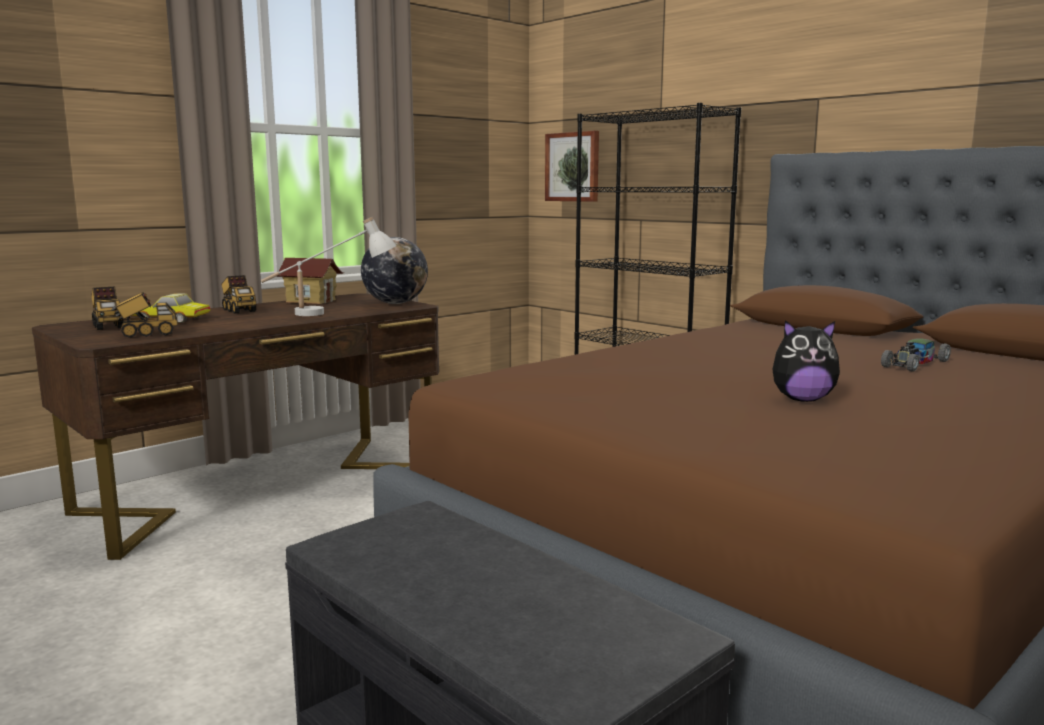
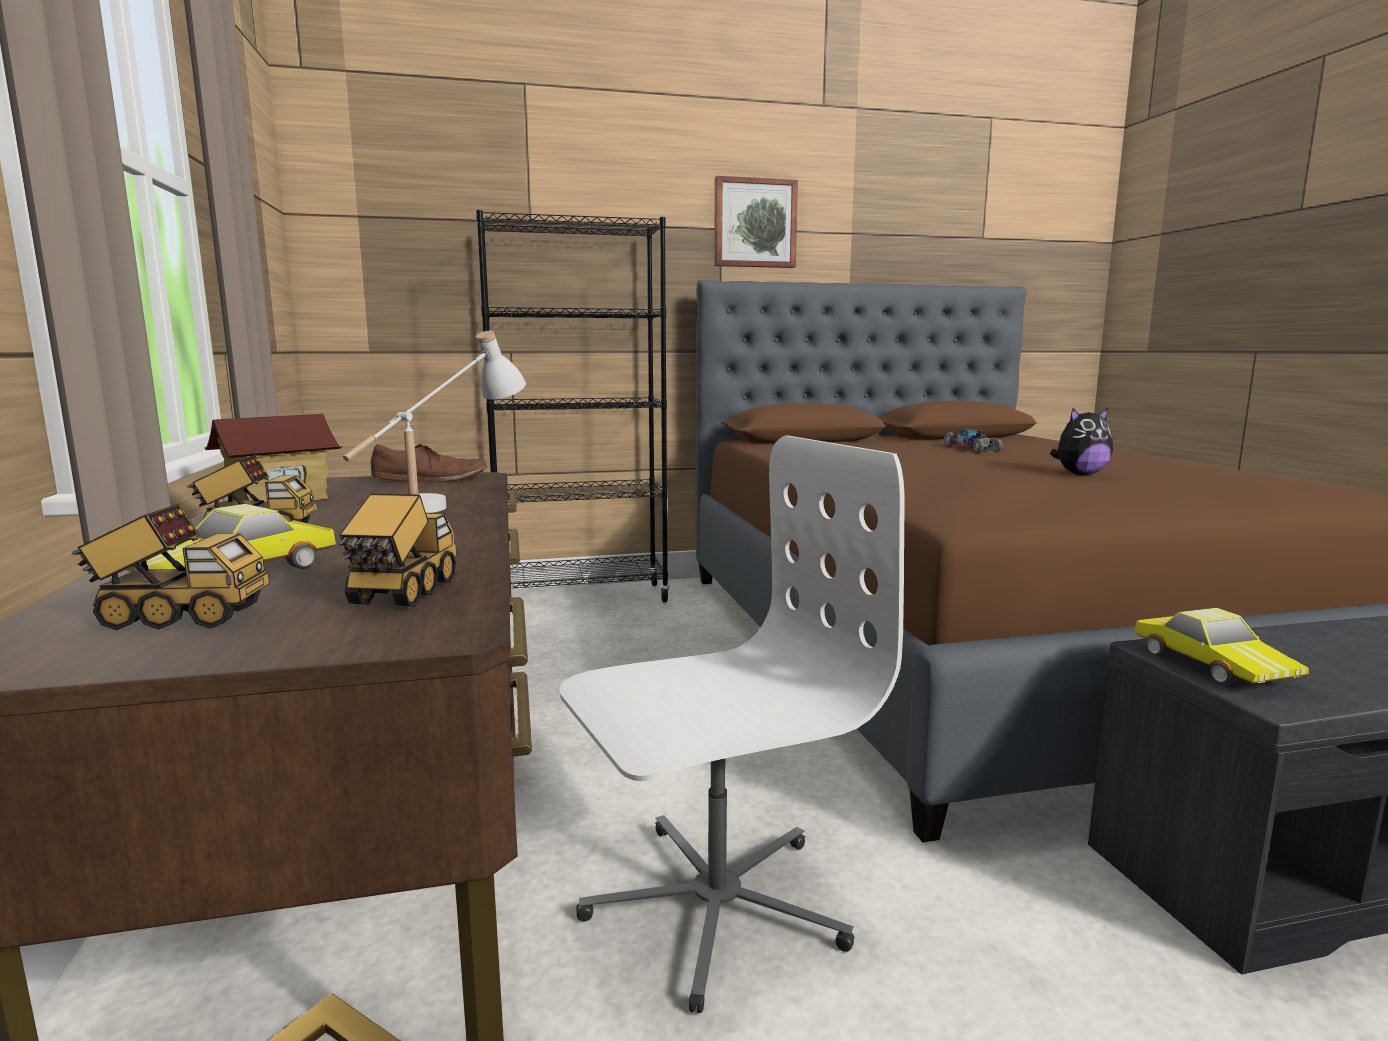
camera: 60 degrees left, 0 degrees up
(280, 564) = (714, 903): none -> white office chair
(395, 303) = (430, 479): globe -> brown shoe
(398, 528) = (1213, 664): none -> toy car
(573, 167) = (389, 283): picture -> picture (754, 223)
(802, 400) = (1080, 474): plush toy -> plush toy turned 45 degrees clockwise

